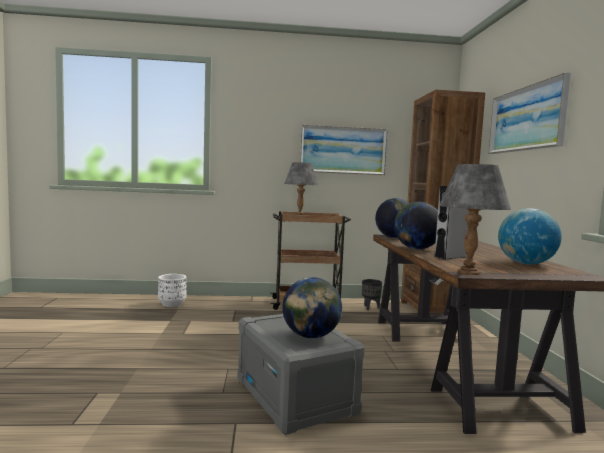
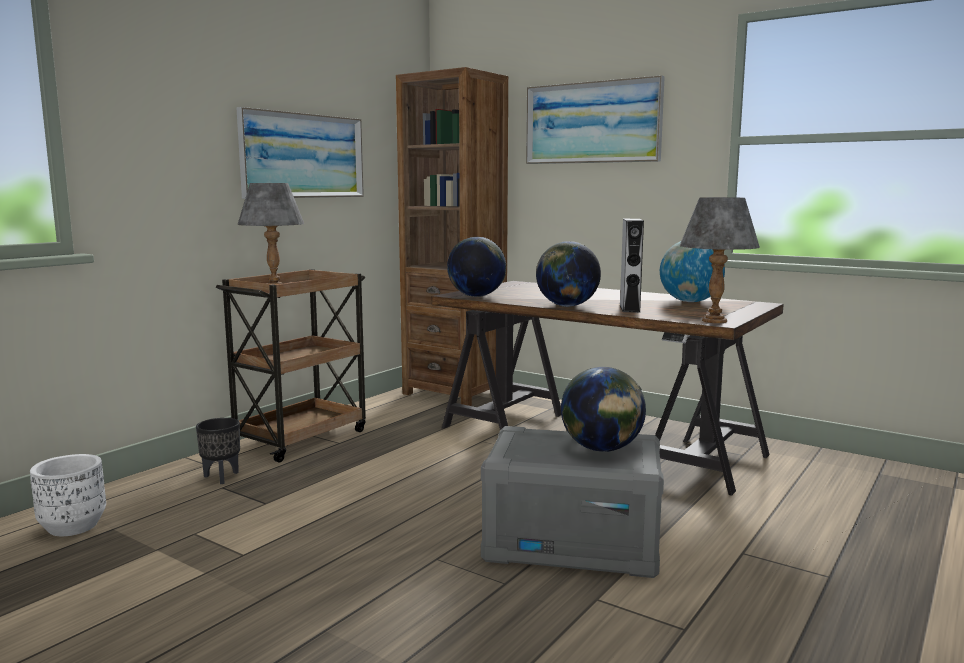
camera: 50 degrees left, 5 degrees up
(370, 308) = (390, 413): black planter -> black planter (222, 477)

